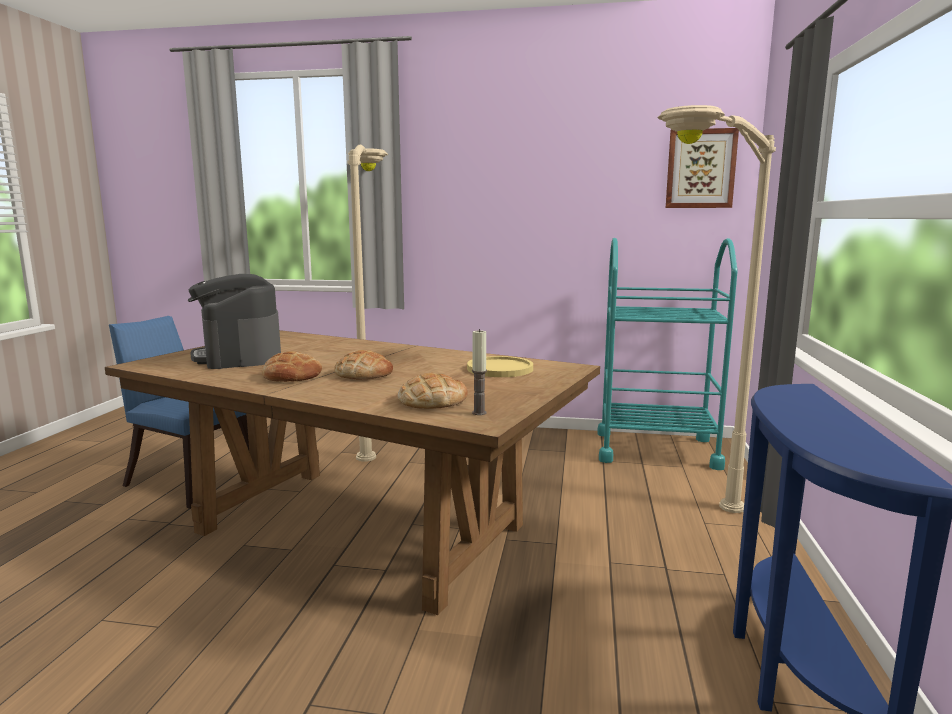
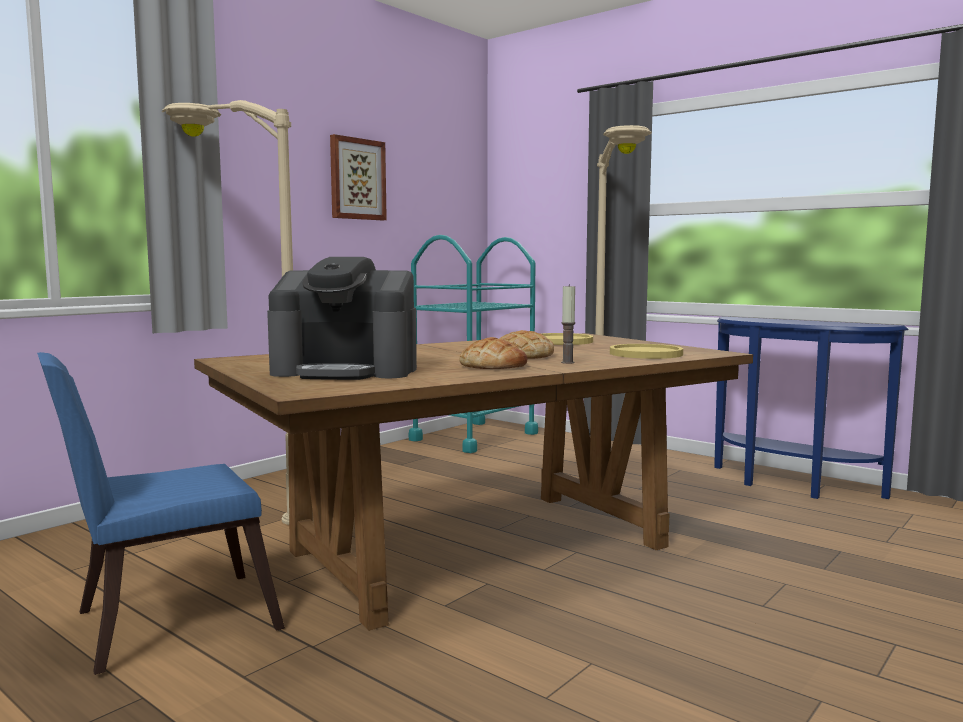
camera: 60 degrees left, 5 degrees down
(432, 401) = (645, 354): bread -> yellow plate
(479, 413) = (692, 351): candle -> candle (567, 362)
(700, 169) = (457, 176): picture -> picture (357, 179)

